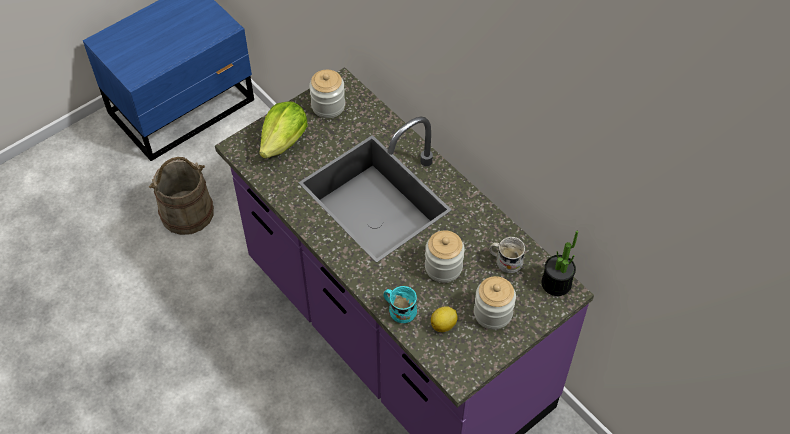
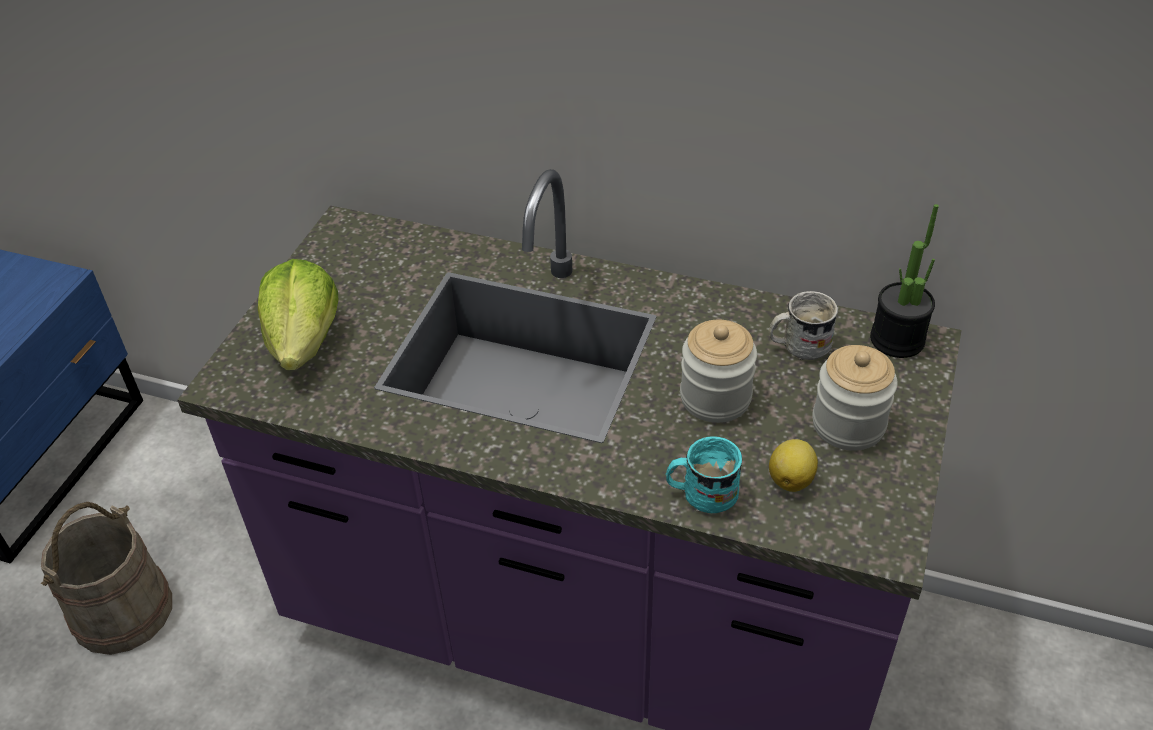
camera: 30 degrees left, 10 degrees down
(328, 106) = (343, 263): jar -> none

